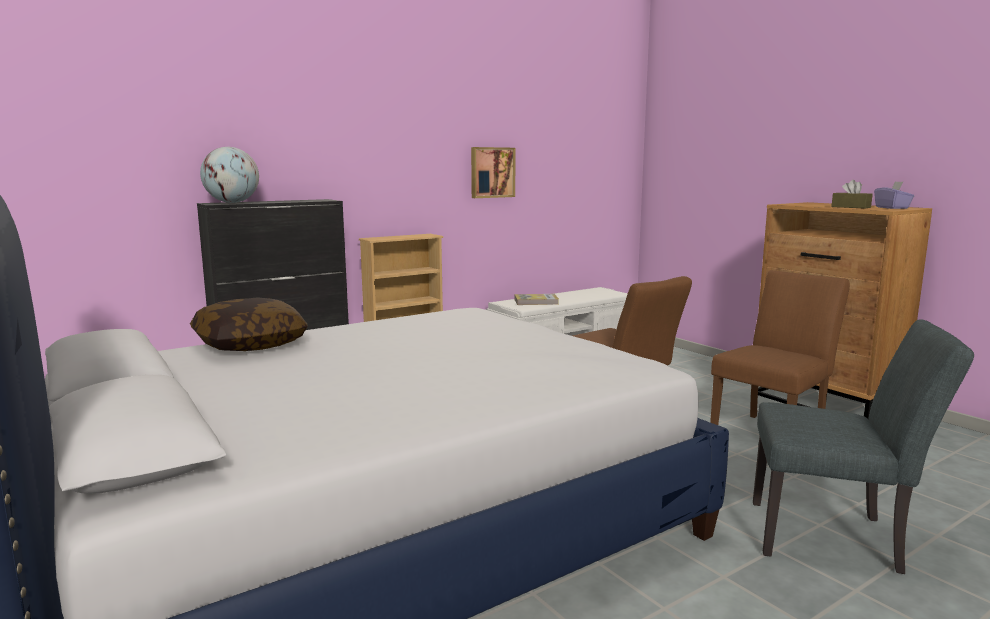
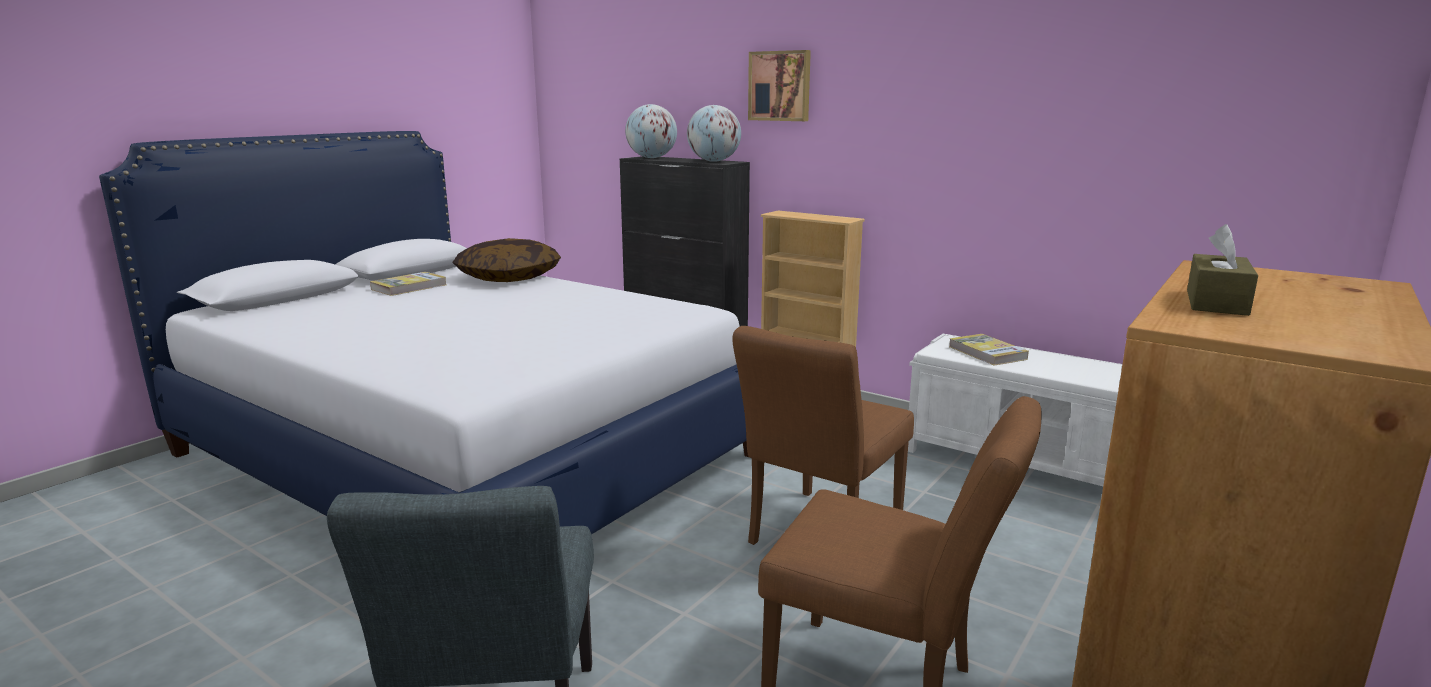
camera: 70 degrees right, 5 degrees up
(216, 380) = (409, 287): none -> book
(309, 200) = (714, 161): none -> globe
(492, 172) = (978, 141): picture -> picture (780, 86)
(892, 208) = (1288, 332): purple tissue box -> none

